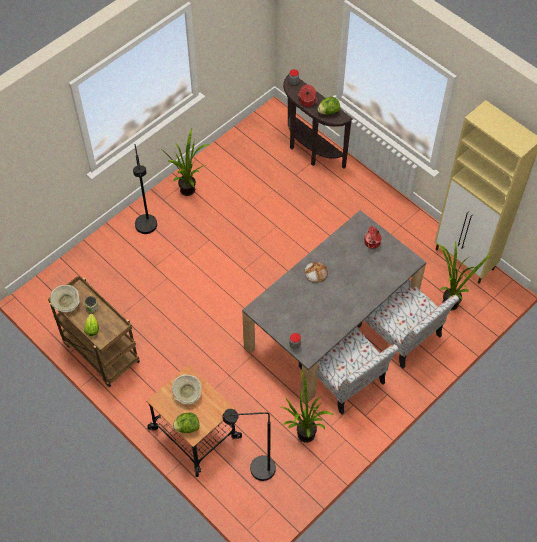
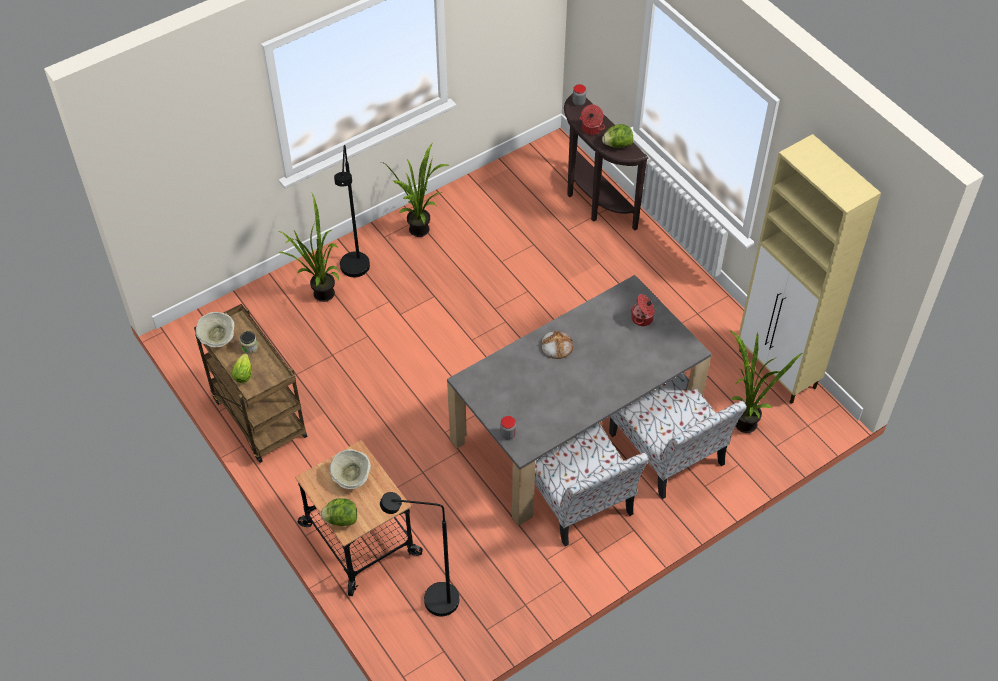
camera: 10 degrees right, 5 degrees down
(302, 437) = (504, 567): potted plant -> potted plant (319, 296)

